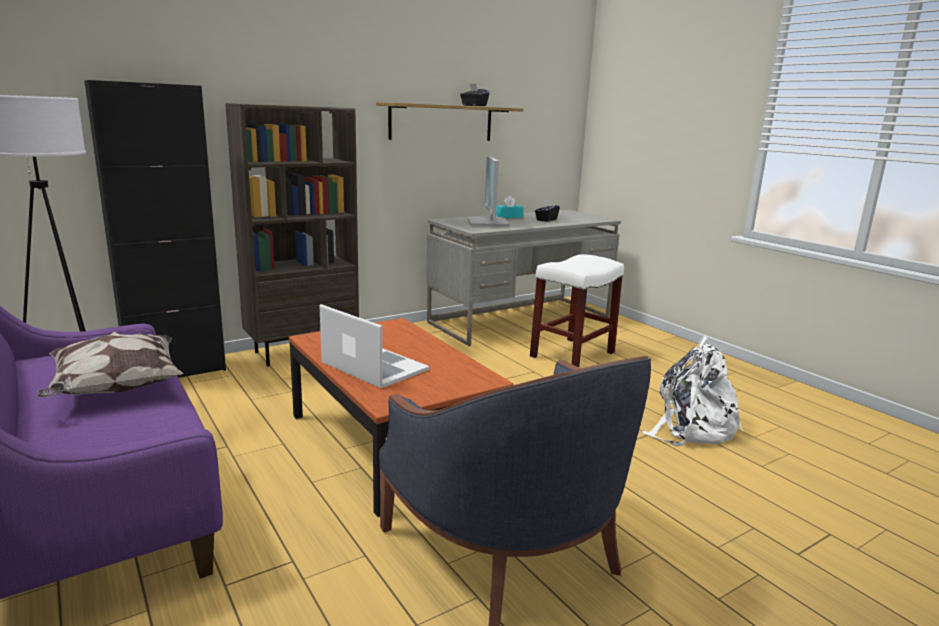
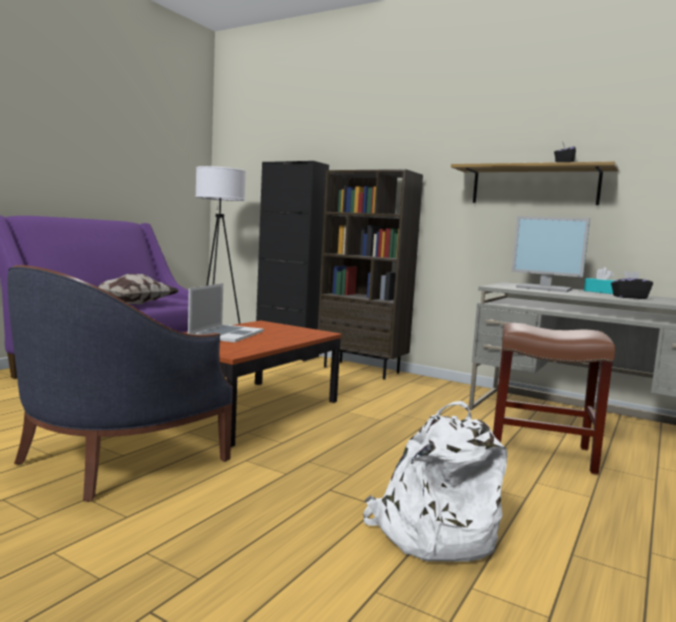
camera: 65 degrees right, 10 degrees down
(488, 222) = (545, 288): monitor -> monitor turned 120 degrees counterclockwise
(572, 355) = (540, 453): white stool -> brown stool

